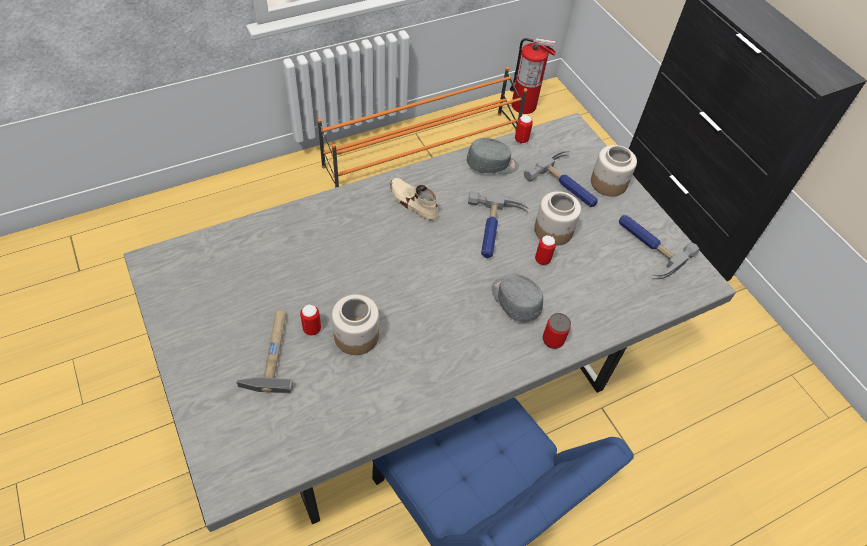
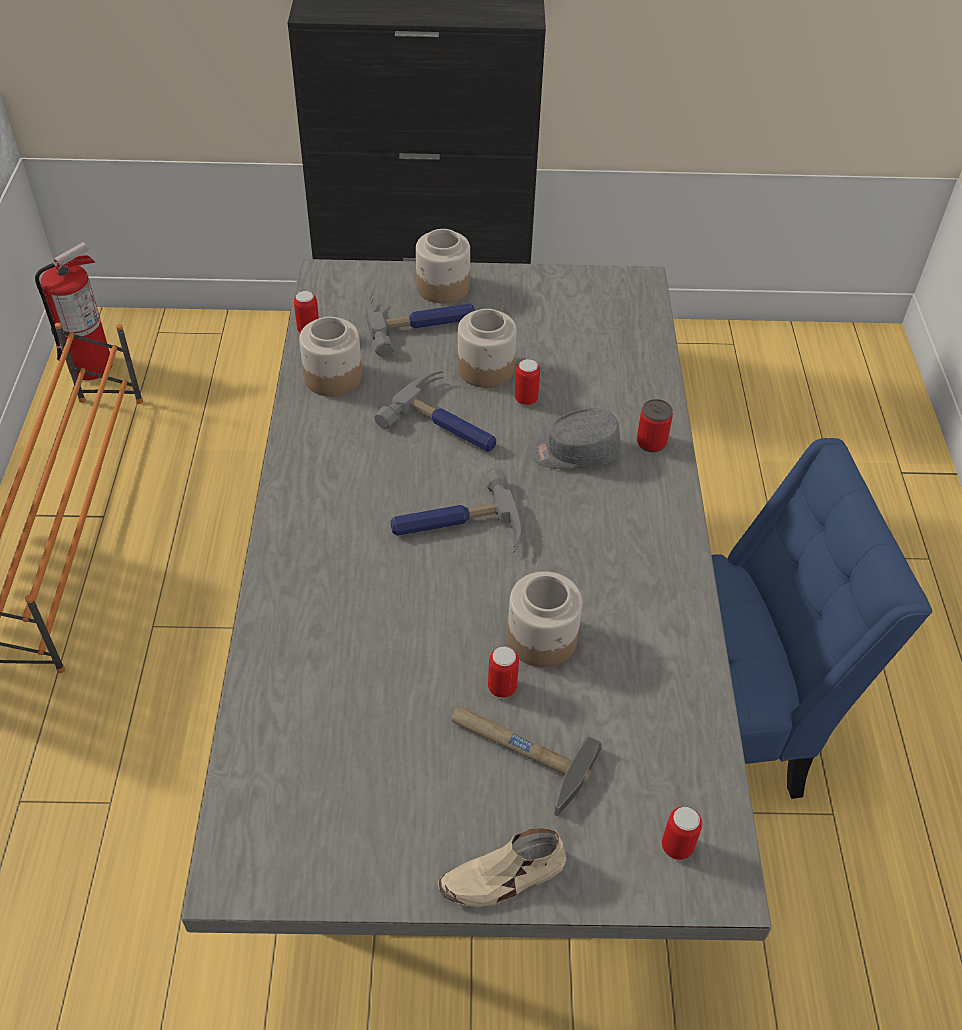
camera: 60 degrees left, 5 degrees down
(241, 455) = (677, 847): none -> can
(413, 202) = (342, 487): beige shoe -> beige shoe (503, 878)
(492, 165) = (332, 377): grey cap -> jar
(647, 247) = (563, 302): hammer -> hammer (455, 527)

